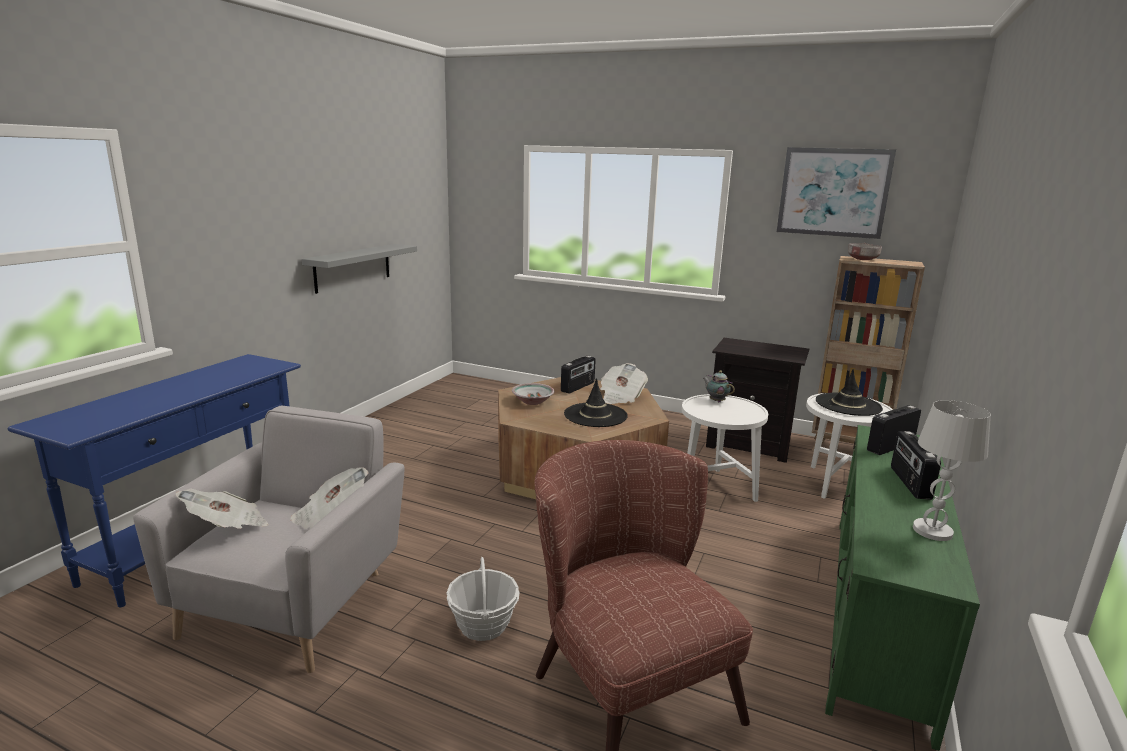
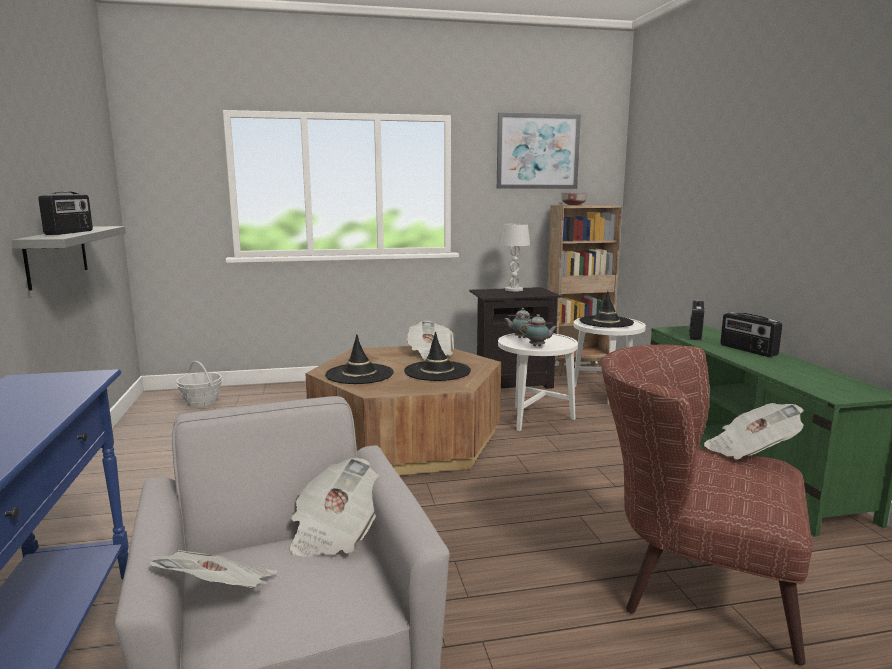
camera: 35 degrees left, 5 degrees down
(483, 624) = (522, 595): basket -> basket (201, 402)
(532, 401) = (359, 374): bowl -> black hat
(578, 387) = (379, 355): radio -> radio (70, 232)
(700, 583) = (750, 451): none -> newspaper
(712, 414) = (538, 346): none -> teapot
(932, 531) = (813, 370): white table lamp -> white table lamp (514, 290)

